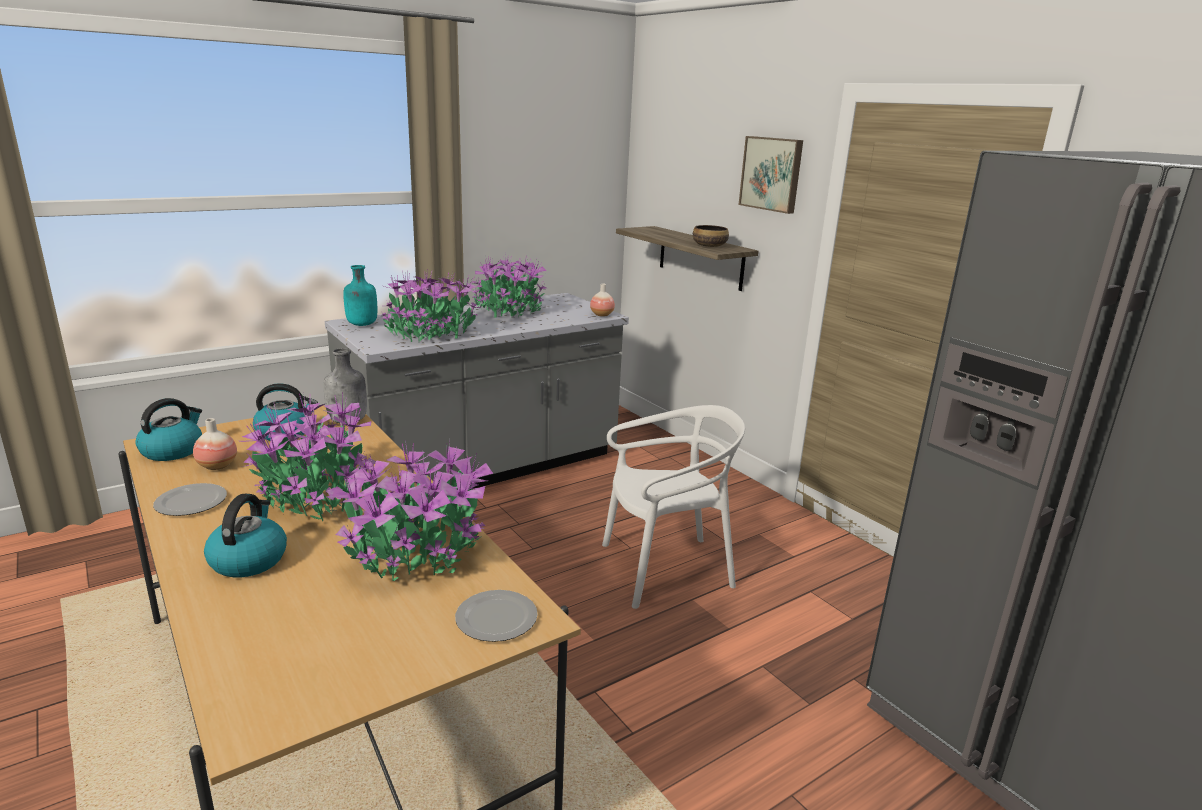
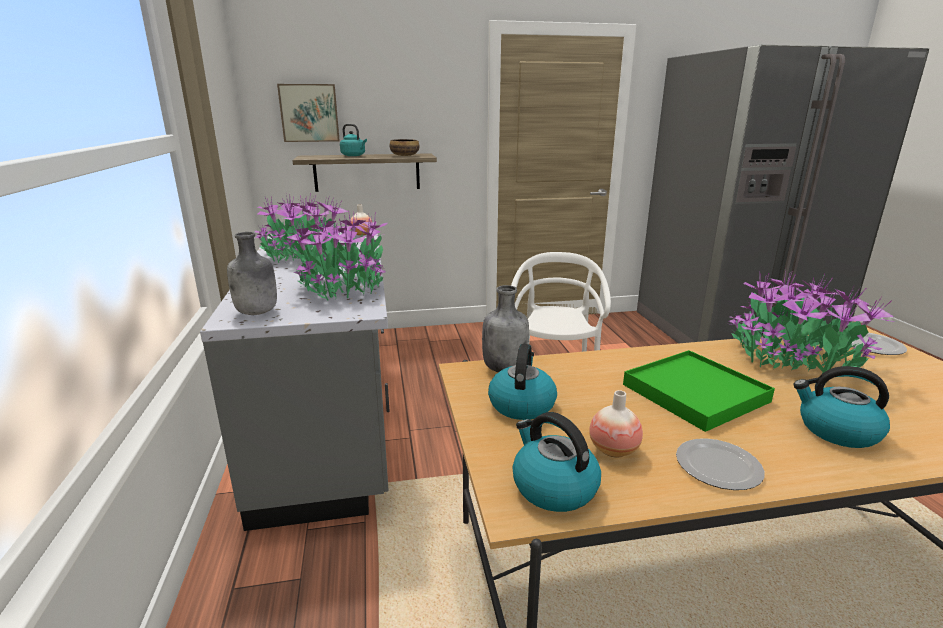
camera: 65 degrees left, 0 degrees up
(318, 495) = (694, 393): potted plant -> green tray
(361, 325) = (257, 312): turquoise bottle -> grey bottle
(679, 236) = (354, 155): none -> turquoise kettle
(772, 174) = (434, 91): picture -> picture (309, 113)

